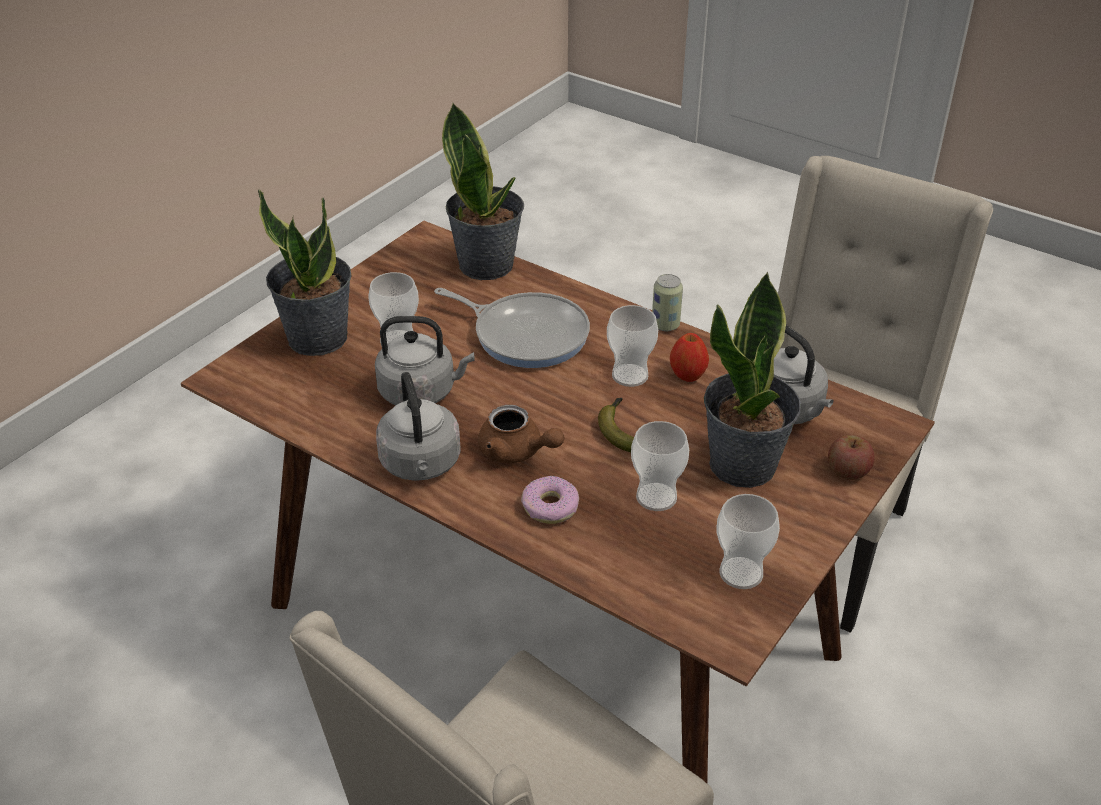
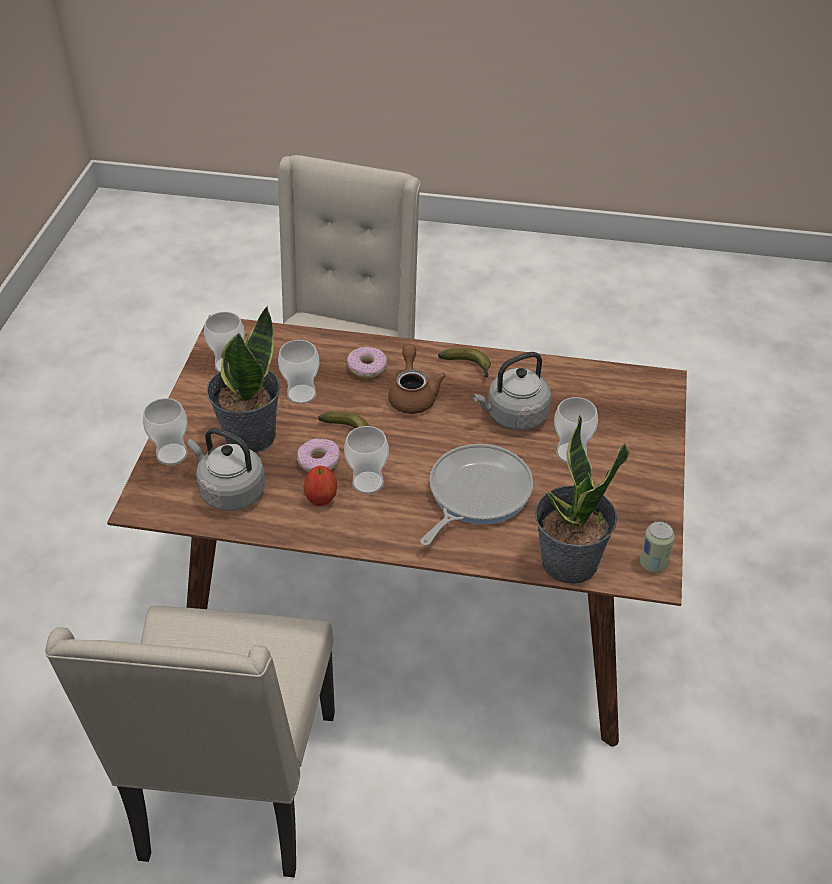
camera: 155 degrees right, 5 degrees up
(317, 337) = (634, 435): potted plant -> none
(421, 465) = (469, 367): grey kettle -> banana
(517, 452) = (413, 395): brown teapot -> brown teapot turned 75 degrees clockwise
(526, 334) = (475, 494): frying pan -> frying pan turned 120 degrees clockwise
(665, 325) = (363, 546): can -> can (653, 564)
(673, 412) = (318, 461): none -> donut
(848, 471) = (172, 454): apple -> cup

